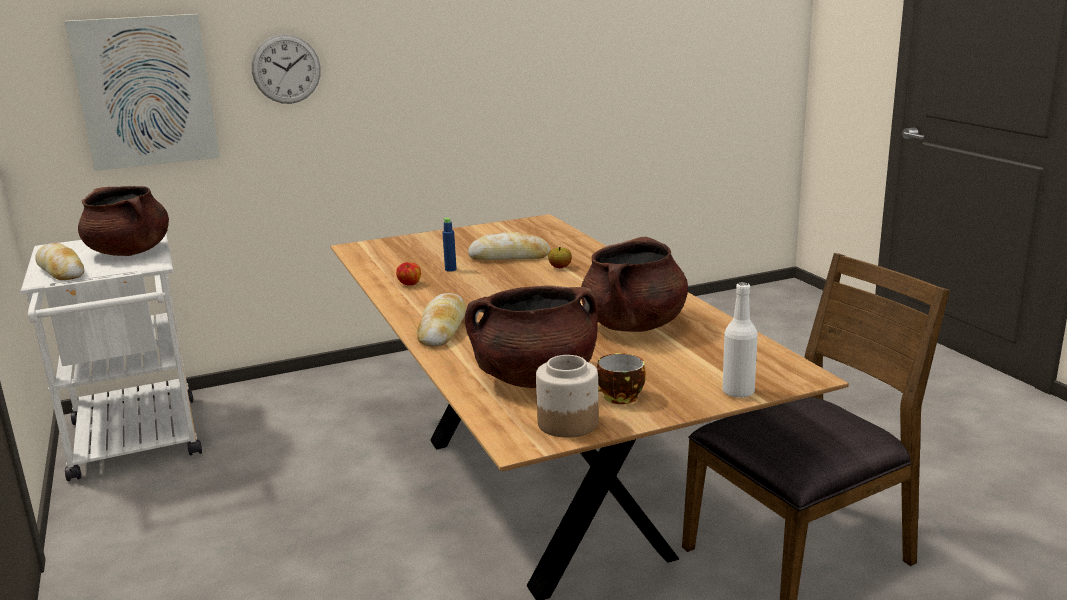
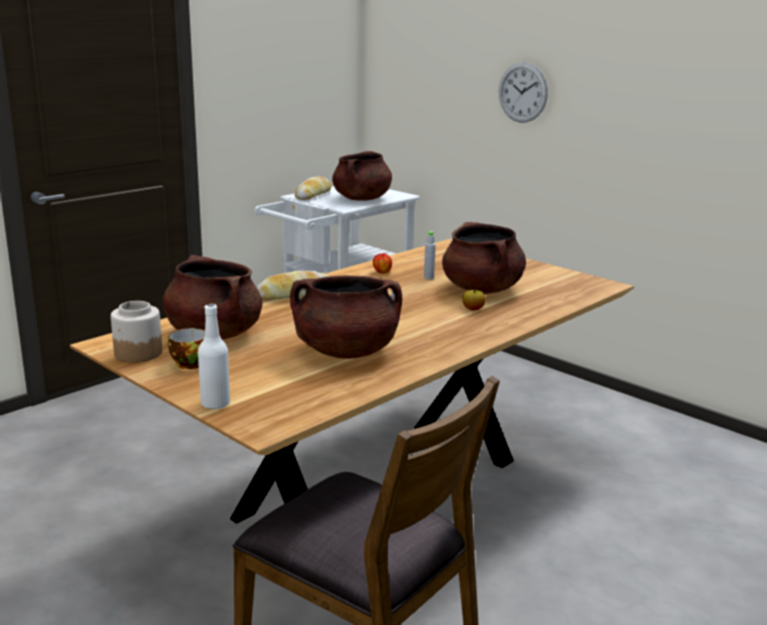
camera: 65 degrees right, 0 degrees up
(145, 91) = (434, 92): picture -> none
(450, 269) = (428, 277): blue bottle -> grey bottle
(509, 257) = (482, 289): bread -> brown cooking pot

